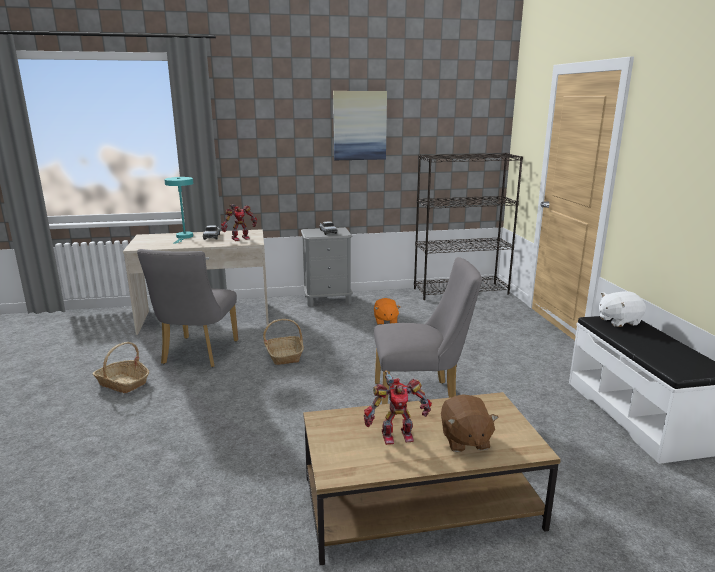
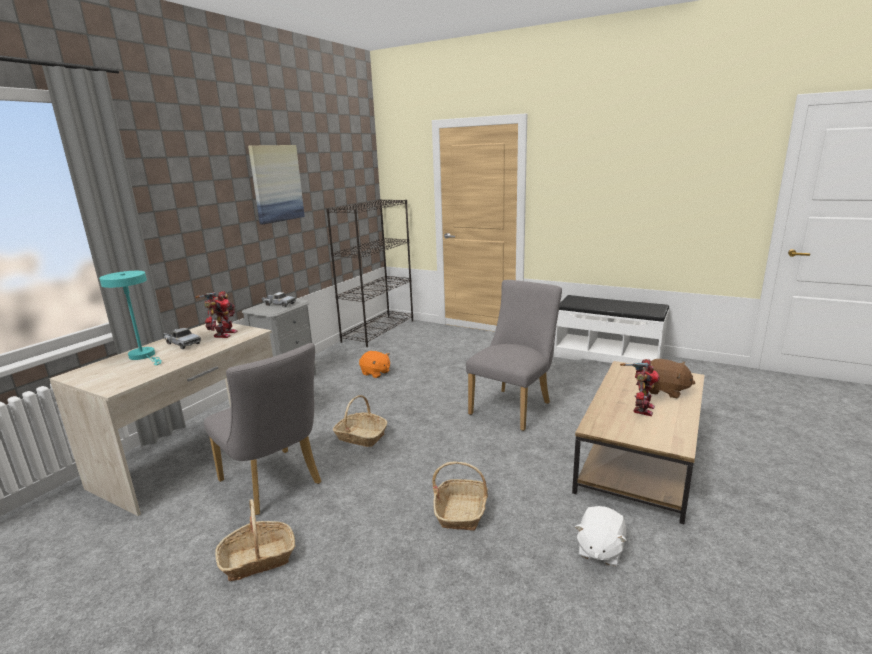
camera: 50 degrees left, 0 degrees up
(229, 432) = (461, 511): none -> basket
(618, 321) = (576, 300): white plush toy -> white plush toy (599, 550)

